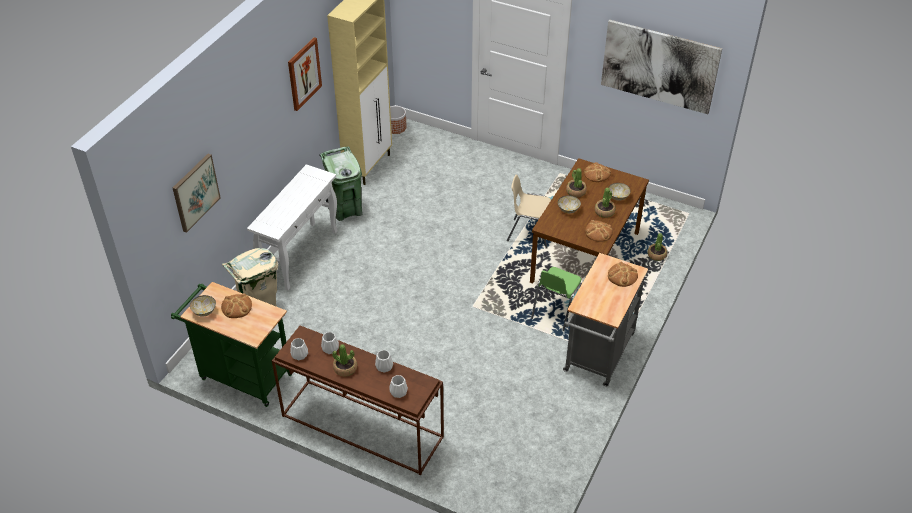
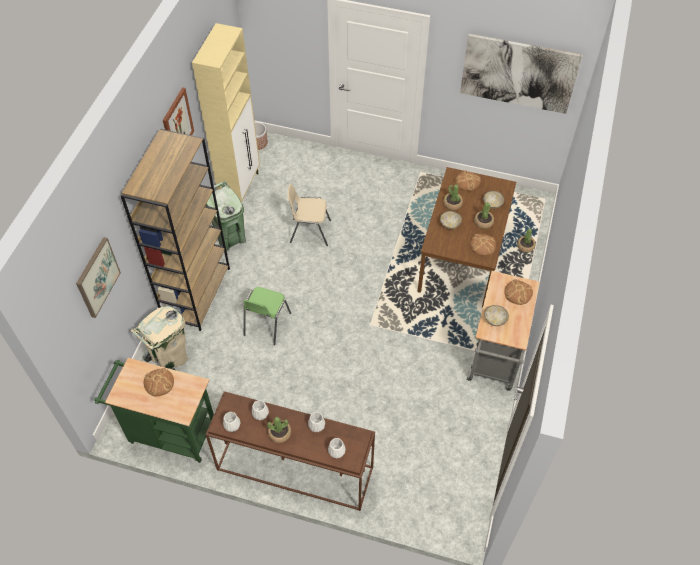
camera: 10 degrees left, 10 degrees up
(204, 311) = (128, 393): bowl -> bowl (494, 320)
(300, 255) = (196, 293): white console table -> brown bookcase
(529, 233) = (406, 239): beige chair -> beige chair (309, 231)
(556, 311) = (447, 318): green chair -> green chair (266, 324)

